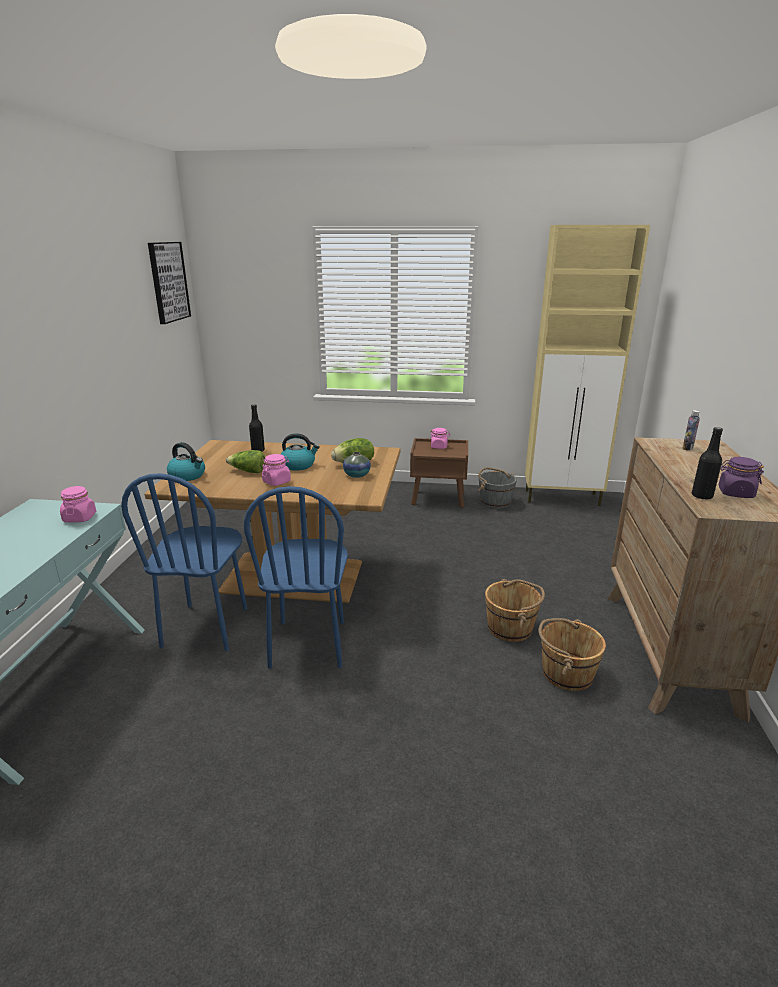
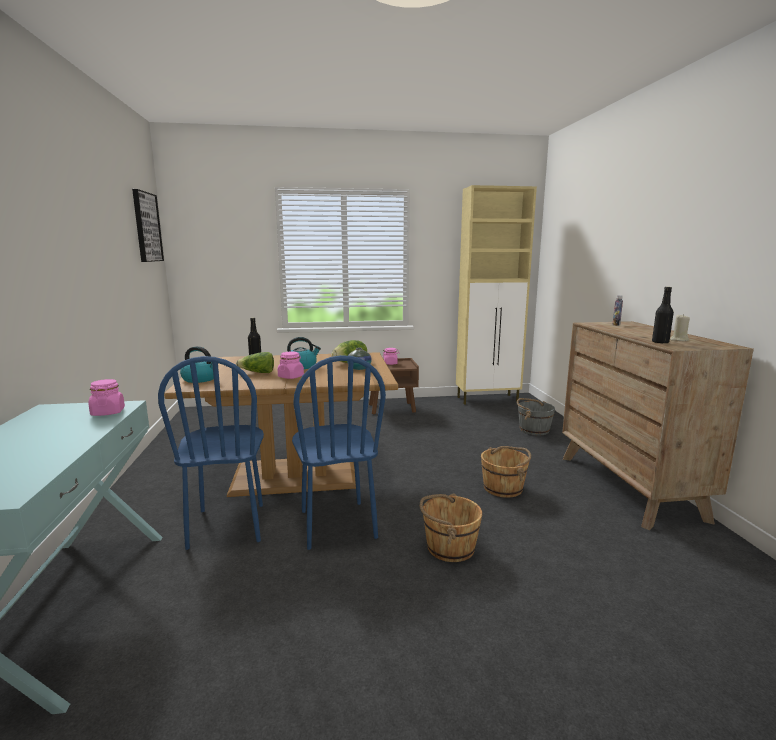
camera: 15 degrees left, 10 degrees down
(495, 502) = (438, 406): grey bucket -> grey bucket (533, 430)
(566, 673) = (566, 513): brown bucket -> brown bucket (449, 547)
(735, 493) = (679, 340): purple jar -> beige candle

